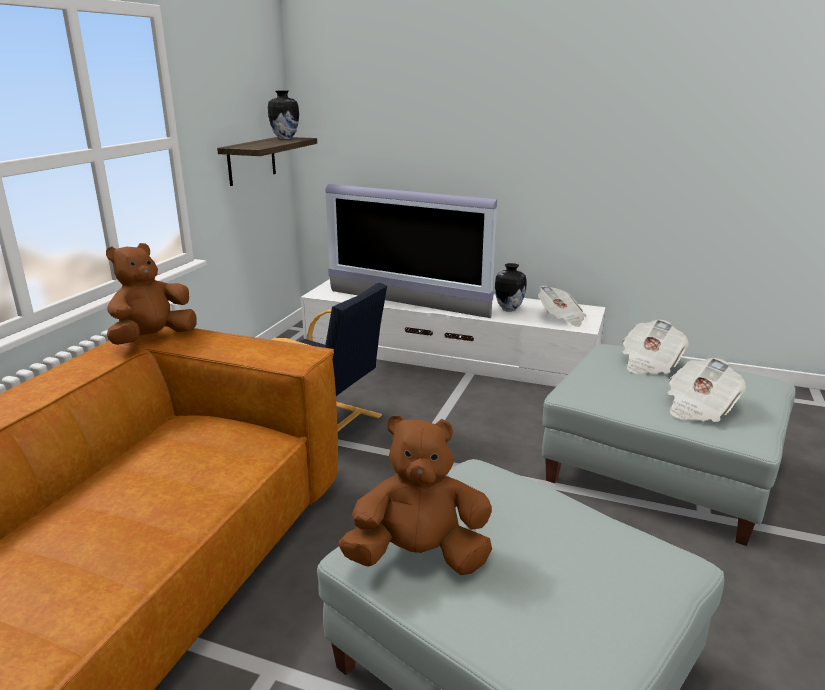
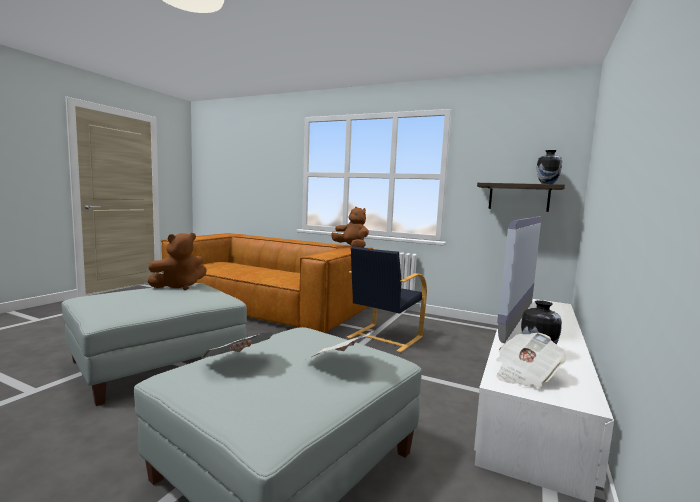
camera: 95 degrees right, 15 degrees down
(419, 557) = (179, 287): brown plush toy -> brown plush toy turned 45 degrees clockwise

